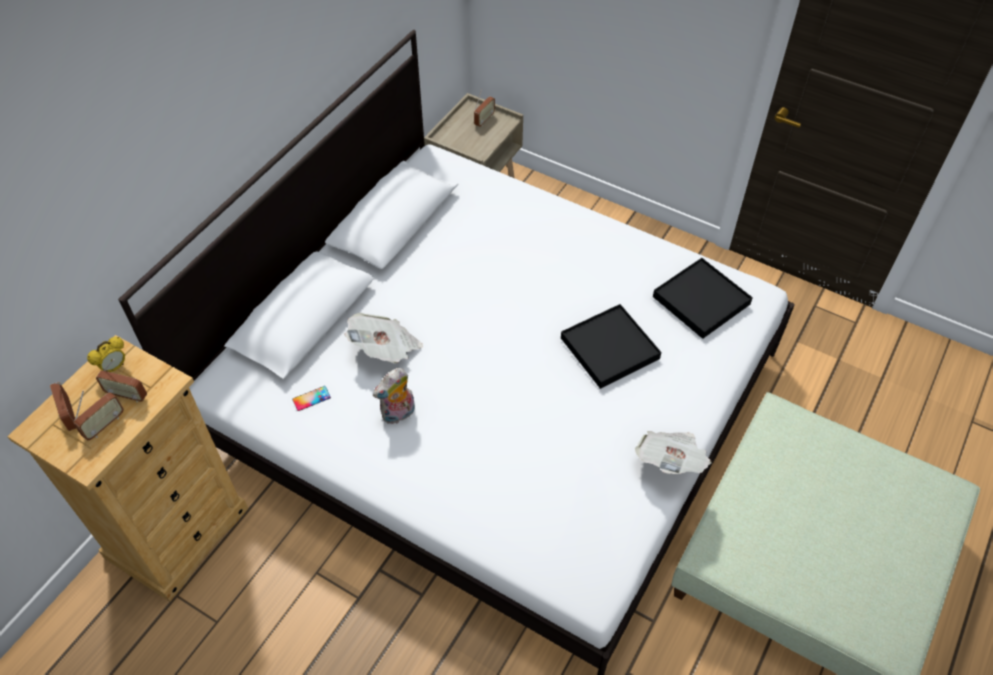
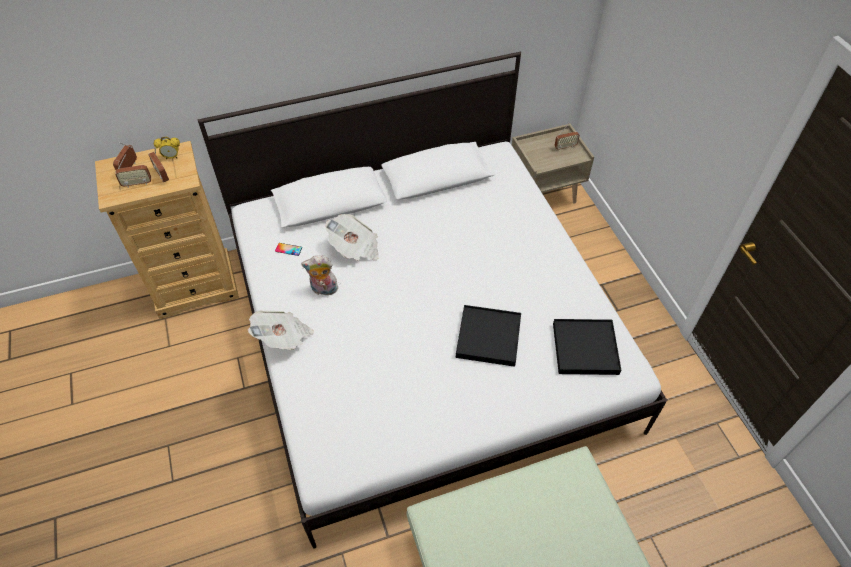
camera: 40 degrees right, 0 degrees up
(671, 461) = (452, 435): newspaper -> newspaper (283, 337)

